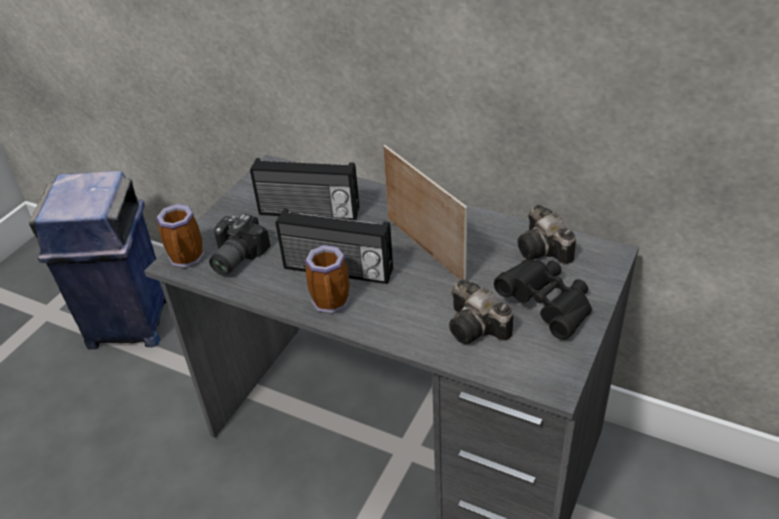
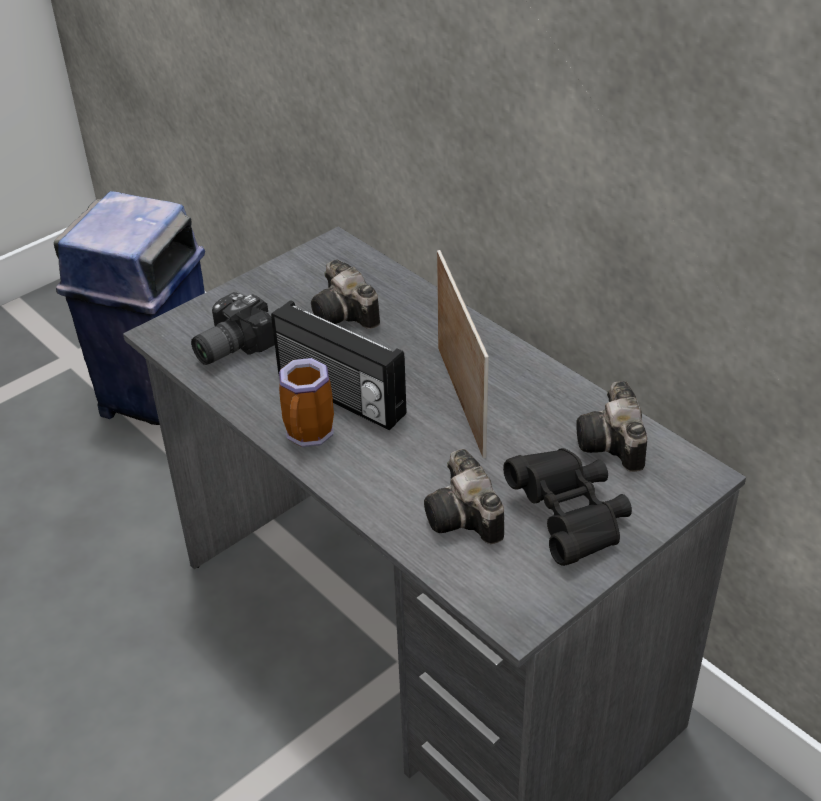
camera: 20 degrees right, 0 degrees up
(188, 260) = (177, 334): mug -> none
(309, 213) = (346, 315): radio -> camera

